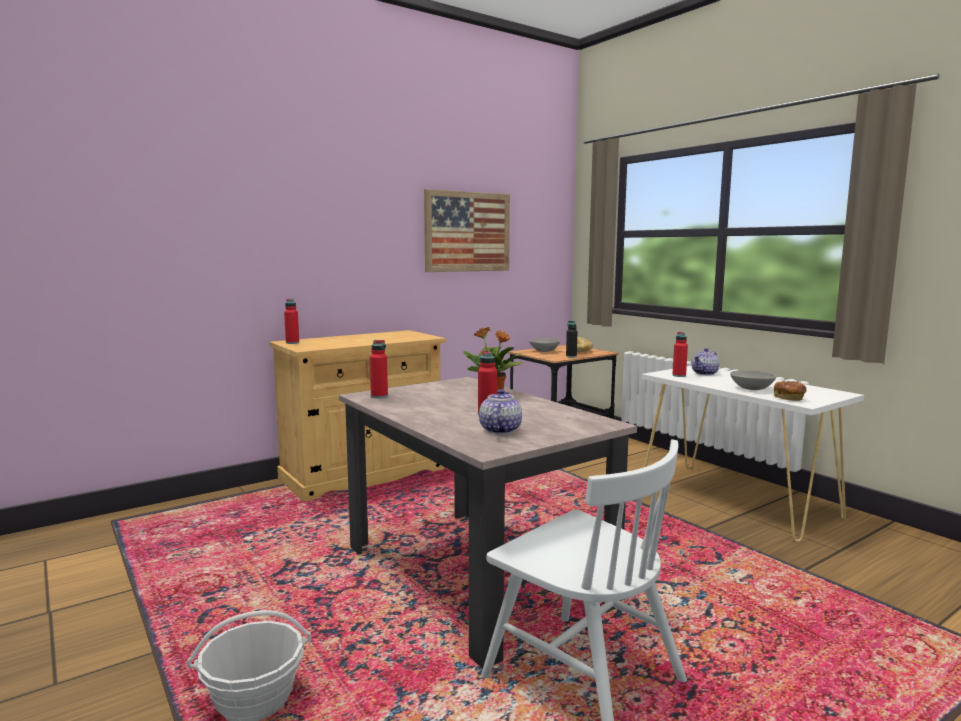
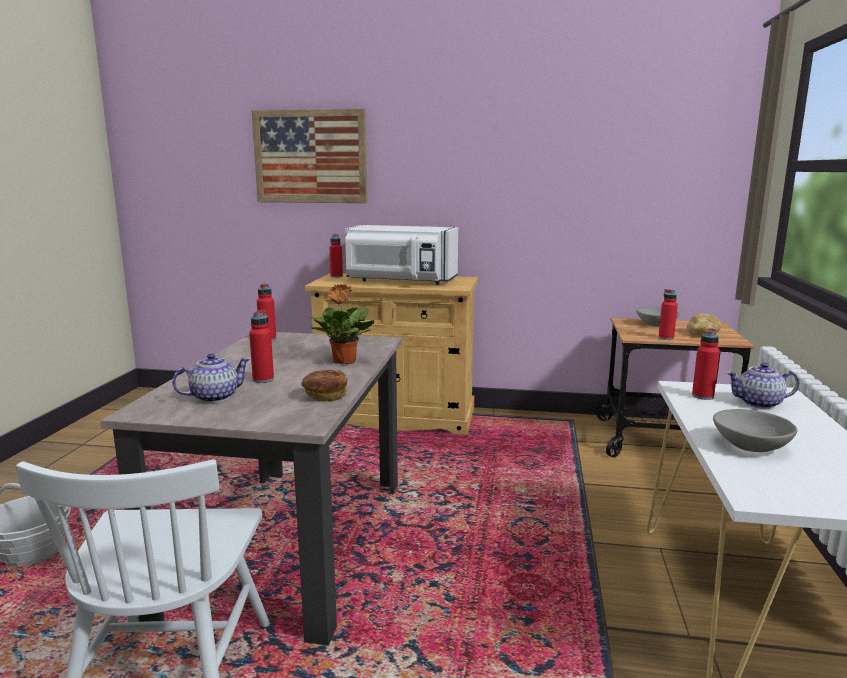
camera: 45 degrees right, 5 degrees up
(366, 339) = (400, 281): none -> white microwave
(467, 232) = (566, 165): picture -> picture (310, 156)
(571, 356) = (666, 338): black bottle -> red bottle
(789, 398) = (755, 481): bread -> bread (325, 396)

